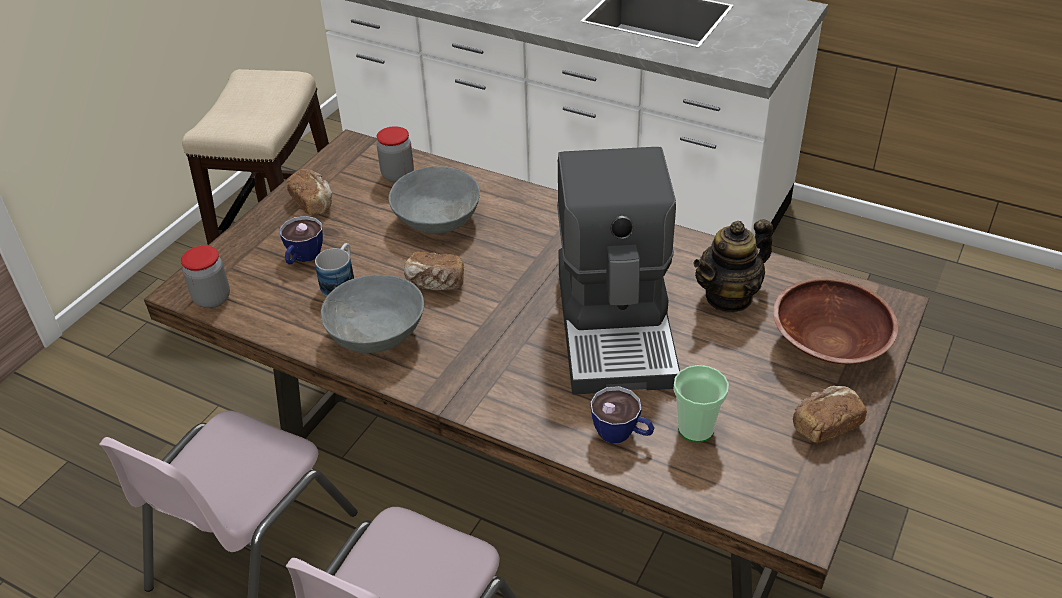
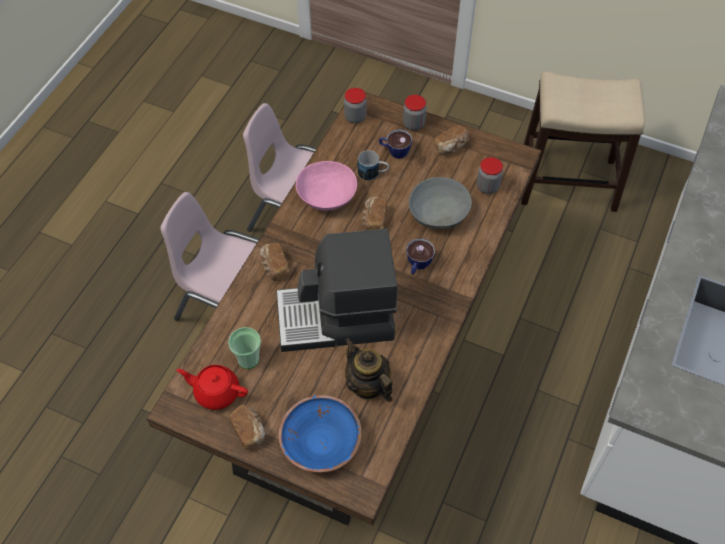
camera: 85 degrees right, 15 degrees up
(254, 236) = (413, 124): none -> jar
(378, 334) = (327, 197): grey bowl -> pink bowl
(513, 399) = (274, 267): none -> bread
(622, 434) = (245, 321): cup -> cup (417, 266)
(761, 469) = (216, 392): none -> red teapot
(828, 344) = (321, 442): brown bowl -> blue bowl

